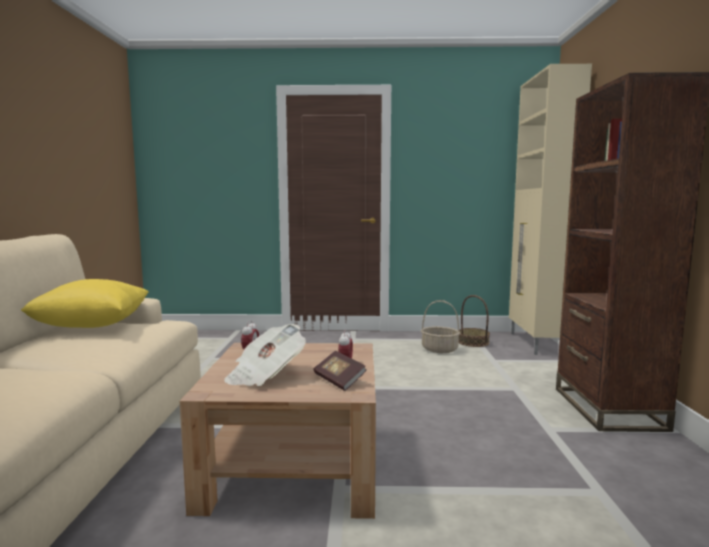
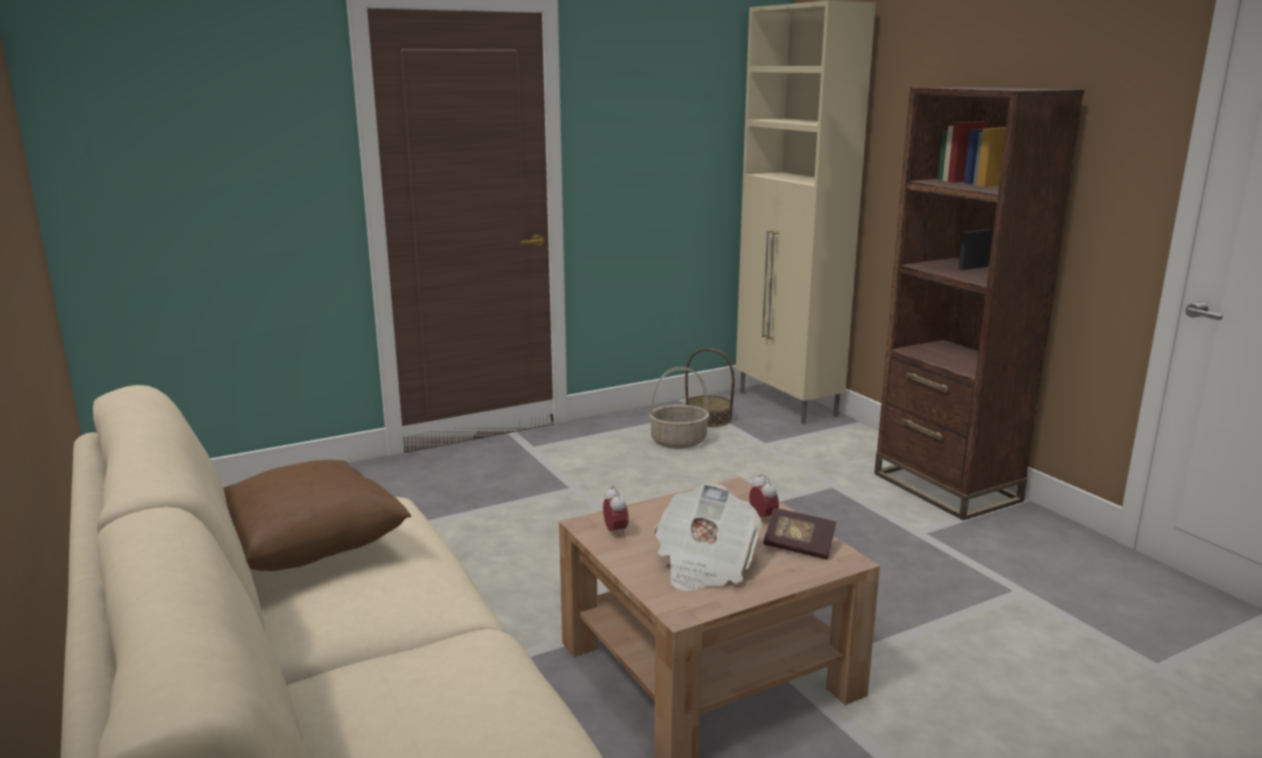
camera: 30 degrees left, 10 degrees up
(93, 326) = (307, 551): yellow pillow -> brown pillow

